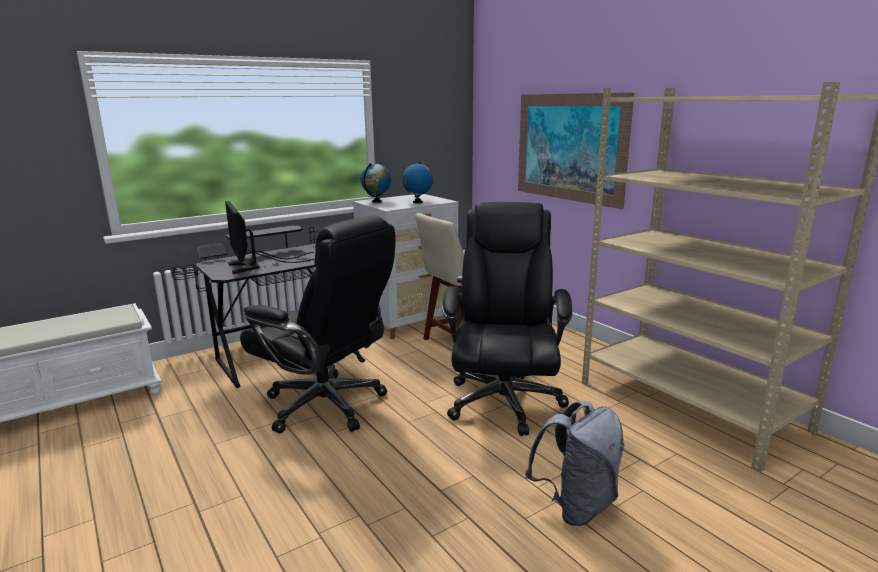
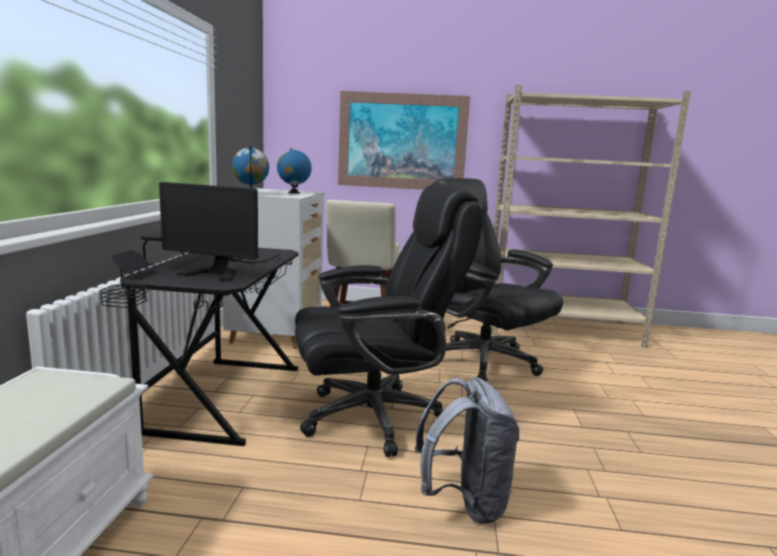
camera: 50 degrees left, 5 degrees down
(576, 506) = (642, 397): grey backpack -> grey backpack (464, 502)

